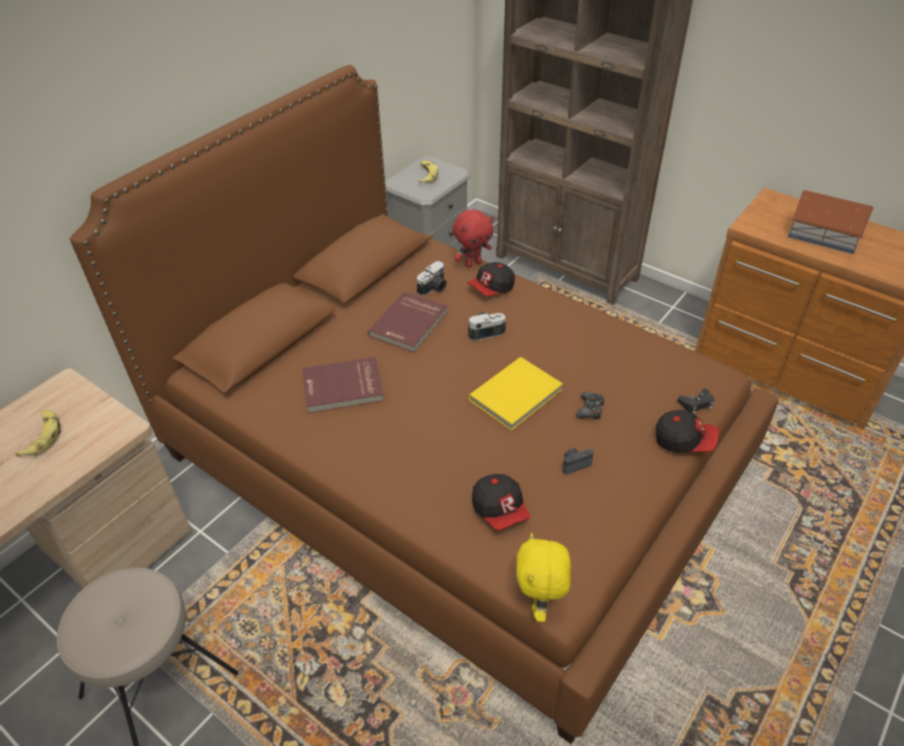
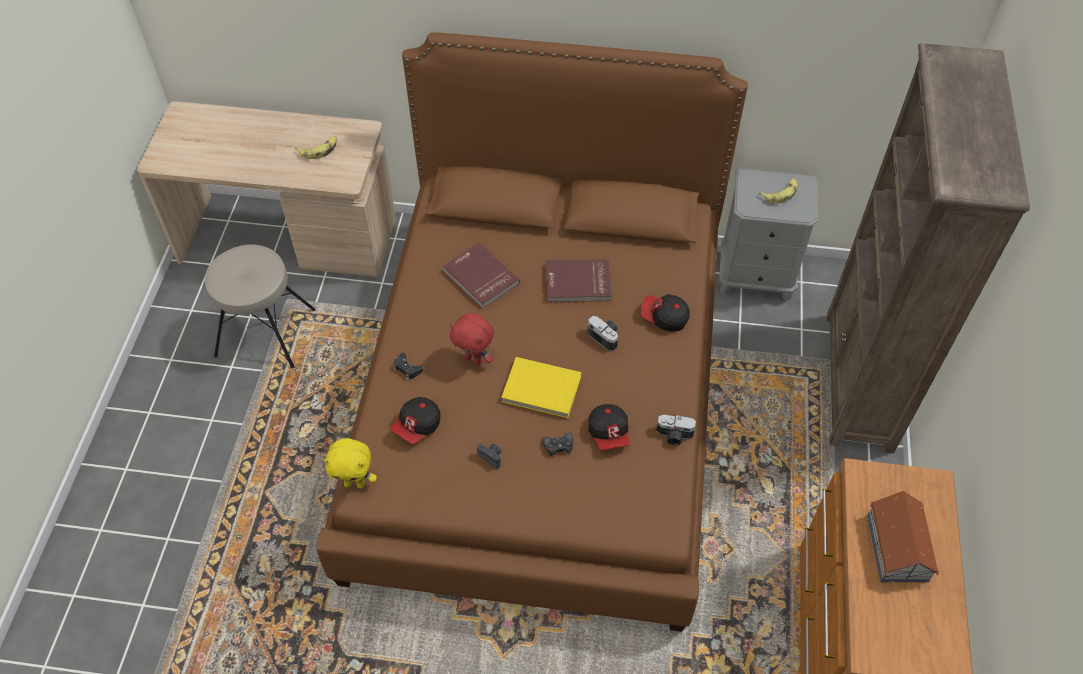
camera: 60 degrees right, 10 degrees up
(434, 288) = (635, 277): camera -> camera (674, 436)
(473, 263) = (690, 289): red plush toy -> red plush toy (474, 359)
(540, 603) = (355, 483): yellow plush toy -> yellow plush toy turned 150 degrees counterclockwise
(684, 440) = (563, 525): cap -> cap (609, 433)
(696, 404) = (614, 522): black game controller -> black game controller (407, 368)

